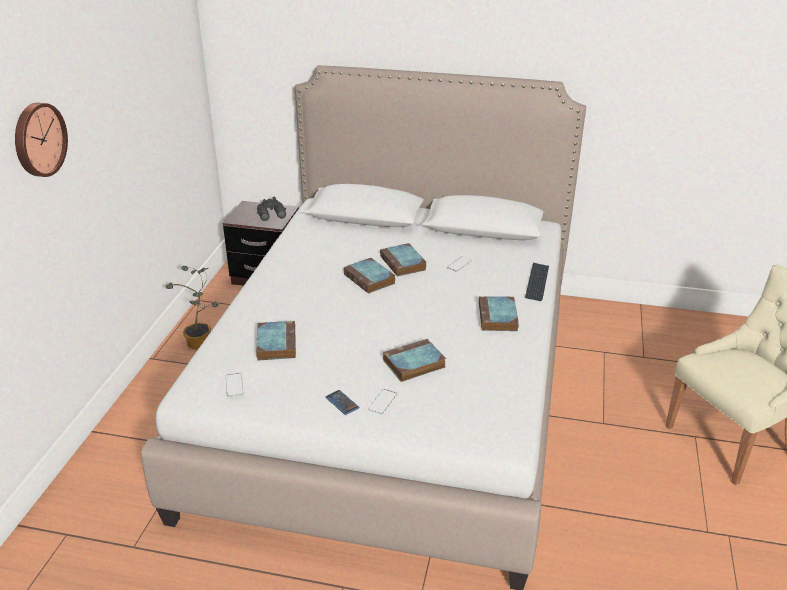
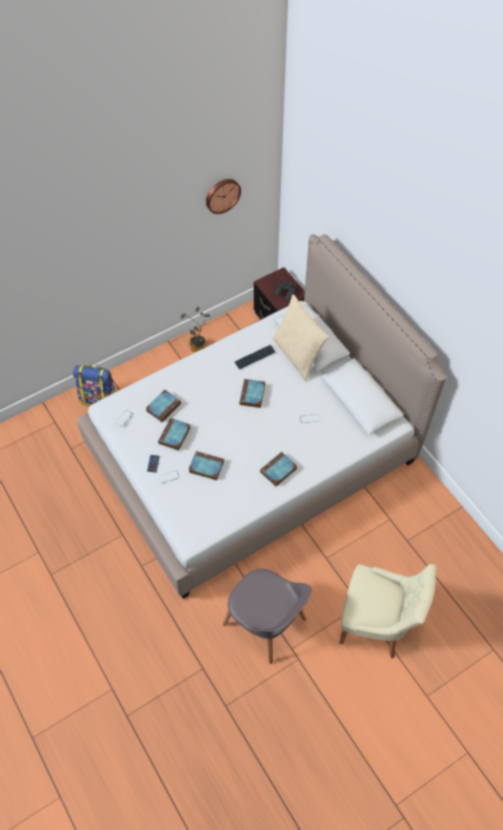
camera: 45 degrees right, 25 degrees up
(38, 139) = (94, 246): wall clock -> wall clock (222, 195)
(114, 464) = (99, 398): none -> backpack
(369, 230) = (297, 355): none -> beige pillow
(403, 263) = (282, 396): book -> book (174, 436)
(537, 282) = (330, 463): keyboard -> keyboard (255, 357)
(647, 531) = (266, 624): none -> grey chair

